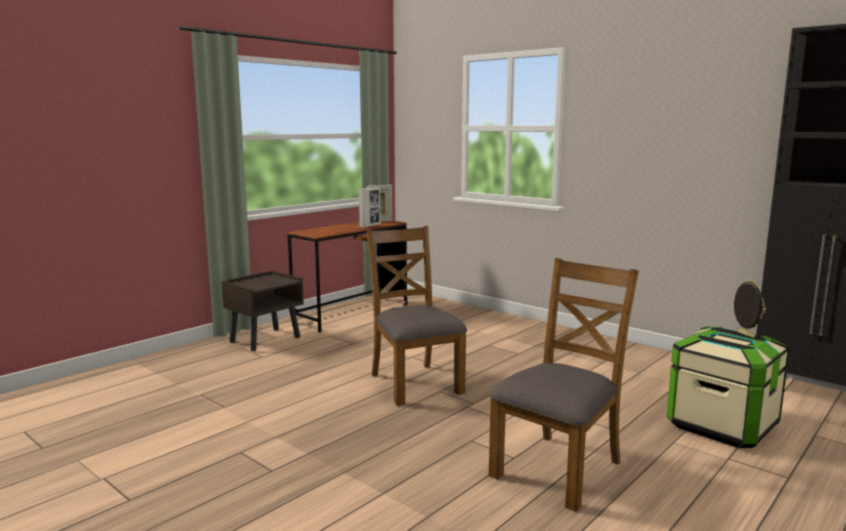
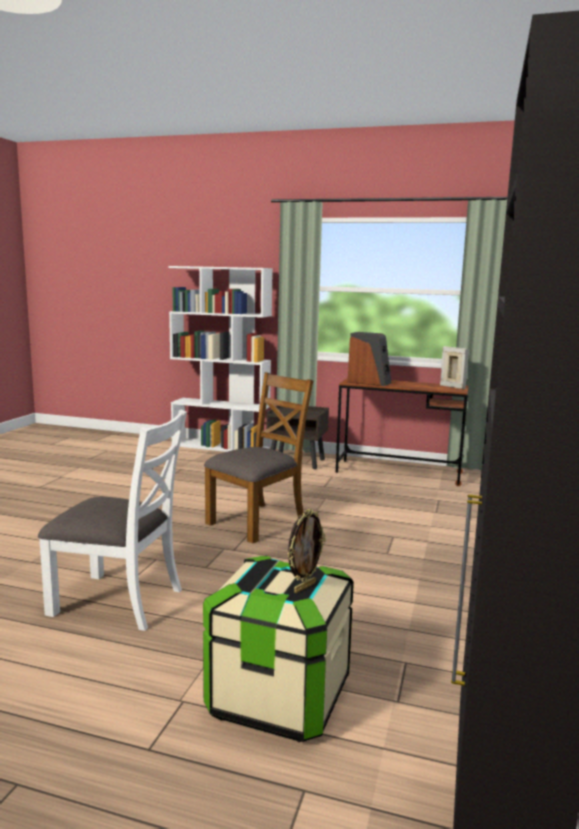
camera: 65 degrees right, 0 degrees up
(148, 362) = (221, 447): none -> white bookcase
(326, 231) = (369, 382): none -> speaker
(370, 226) = (421, 387): picture frame -> none
(558, 468) = (118, 601): brown chair -> white chair

